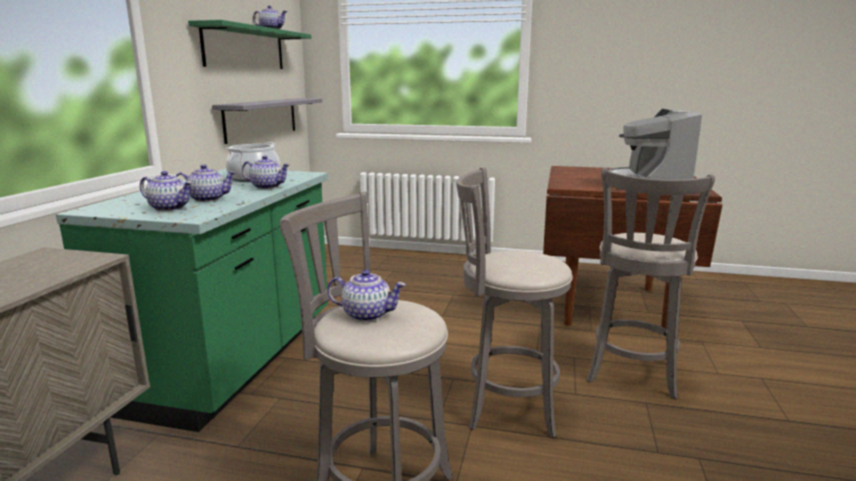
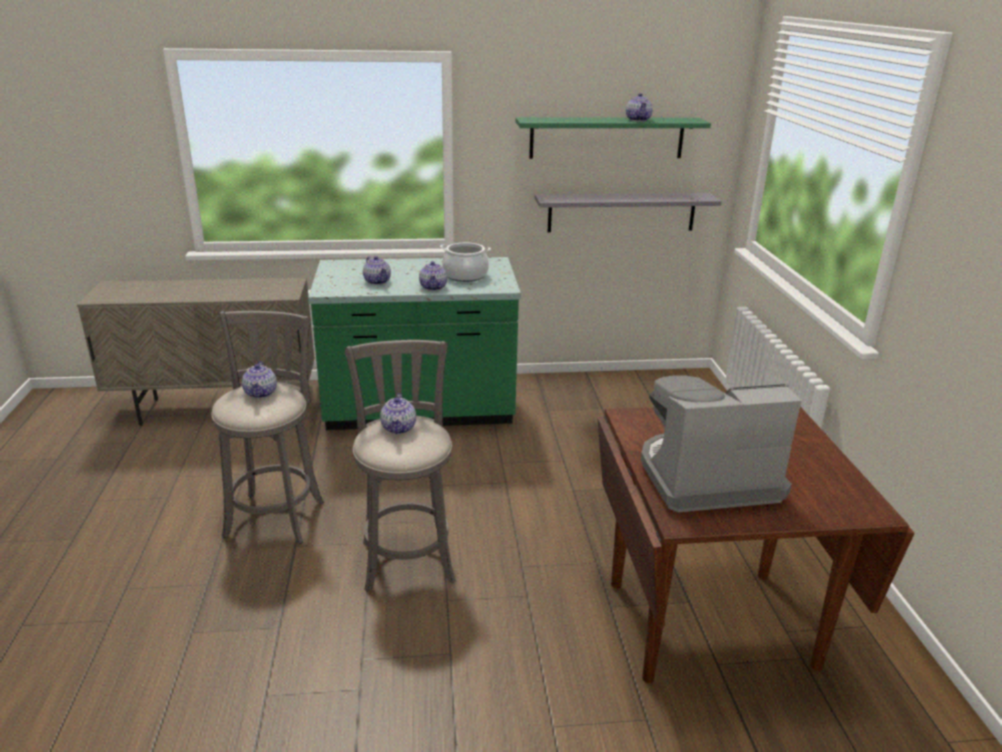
camera: 70 degrees right, 10 degrees up
(170, 208) = (345, 279): teapot -> teapot (399, 428)
(632, 375) = (507, 643): grey stool -> none

